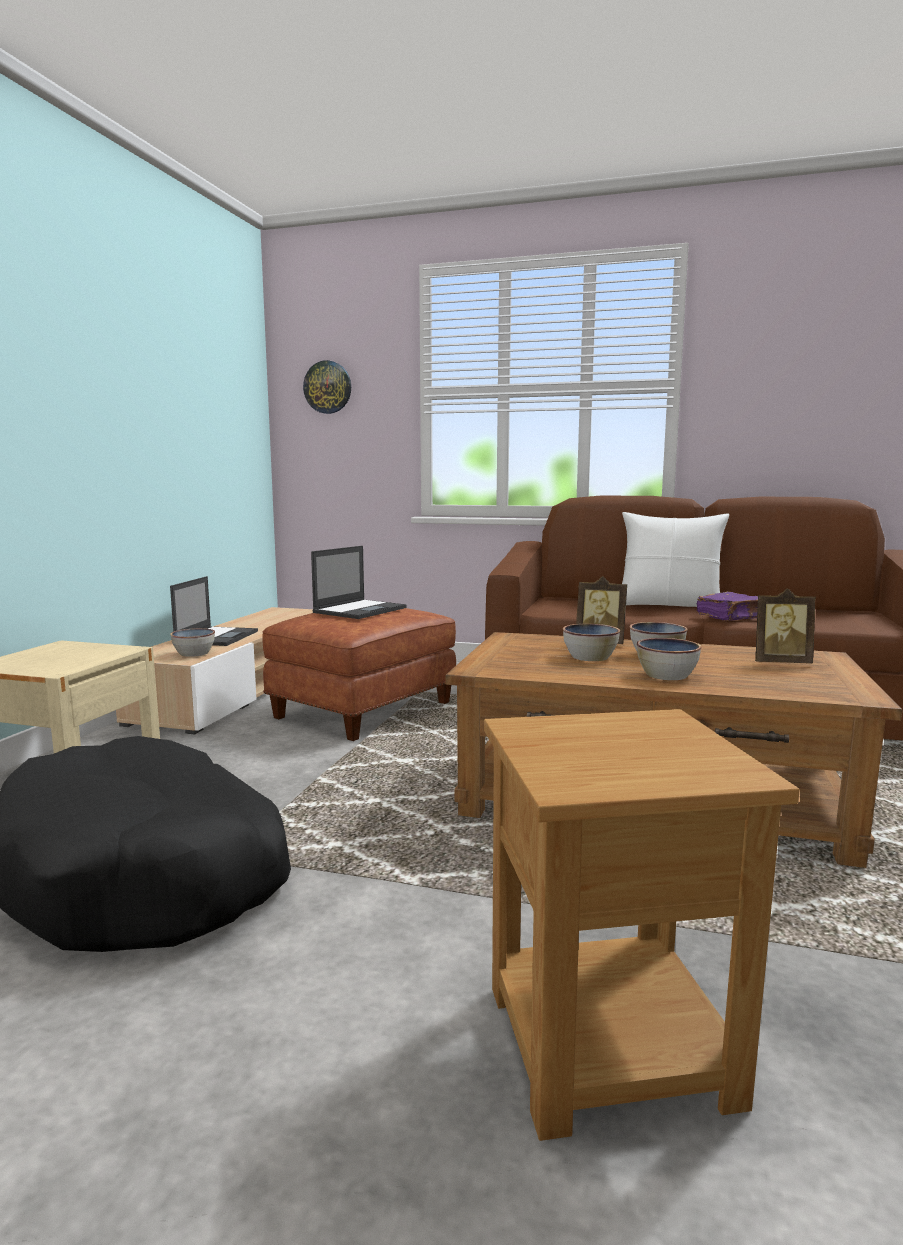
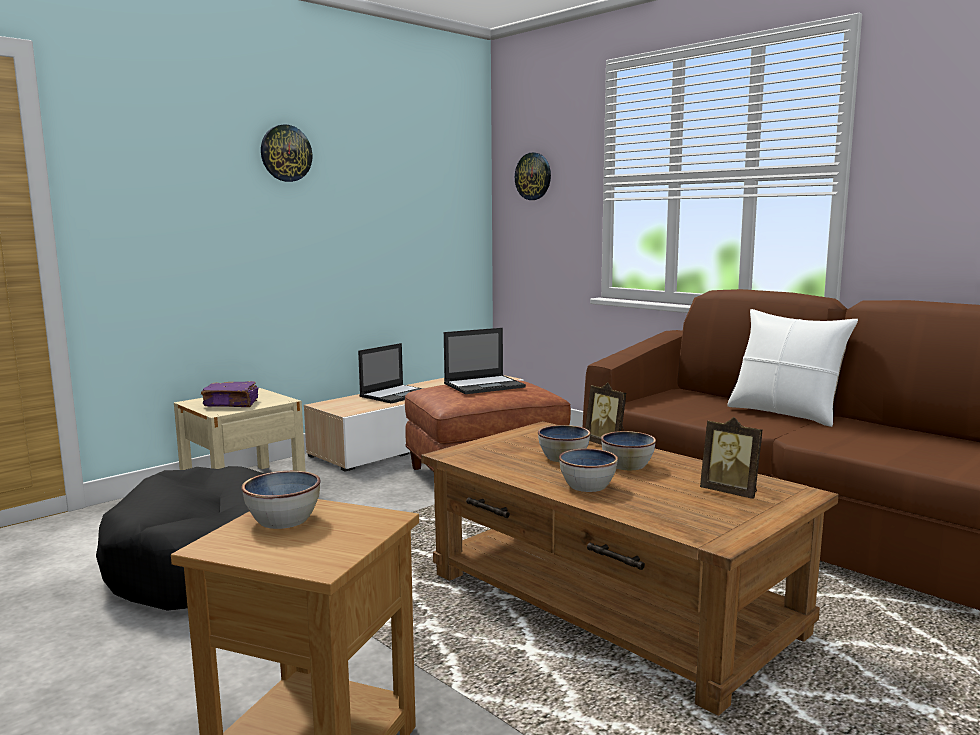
camera: 30 degrees right, 0 degrees up
(71, 322) = (286, 153): none -> wall clock
(193, 654) = (359, 407): bowl -> bowl (283, 520)
(730, 618) = (815, 436): purple book -> purple book (232, 404)

